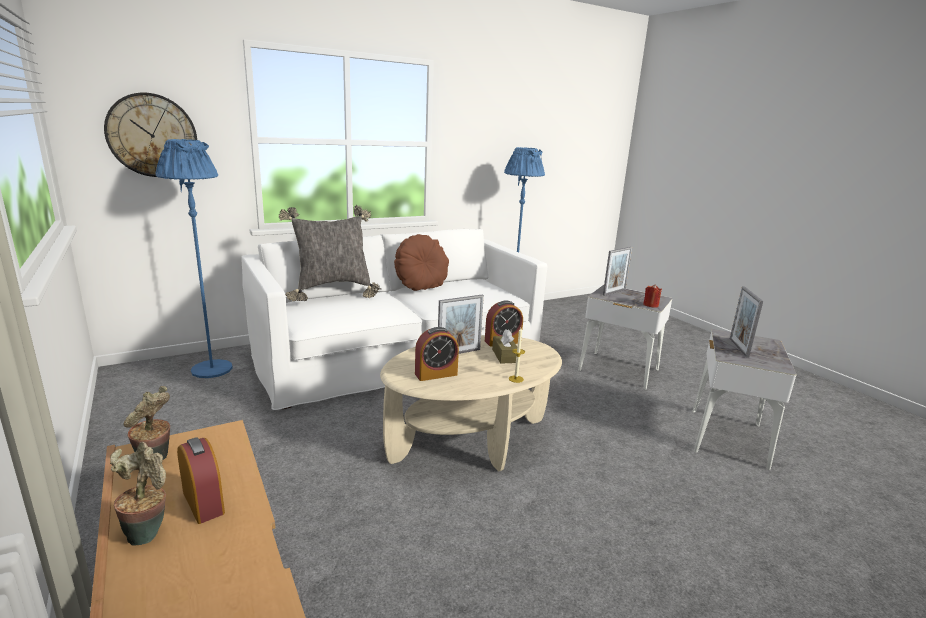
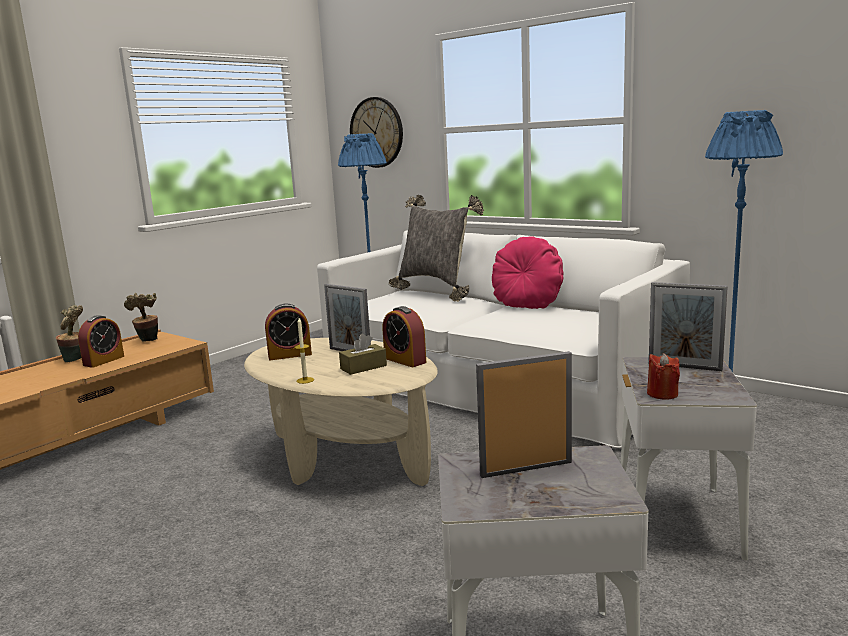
camera: 70 degrees right, 5 degrees down
(421, 288) = (527, 306): brown pillow -> pink pillow
(436, 374) = (289, 355): alarm clock -> alarm clock turned 60 degrees counterclockwise

